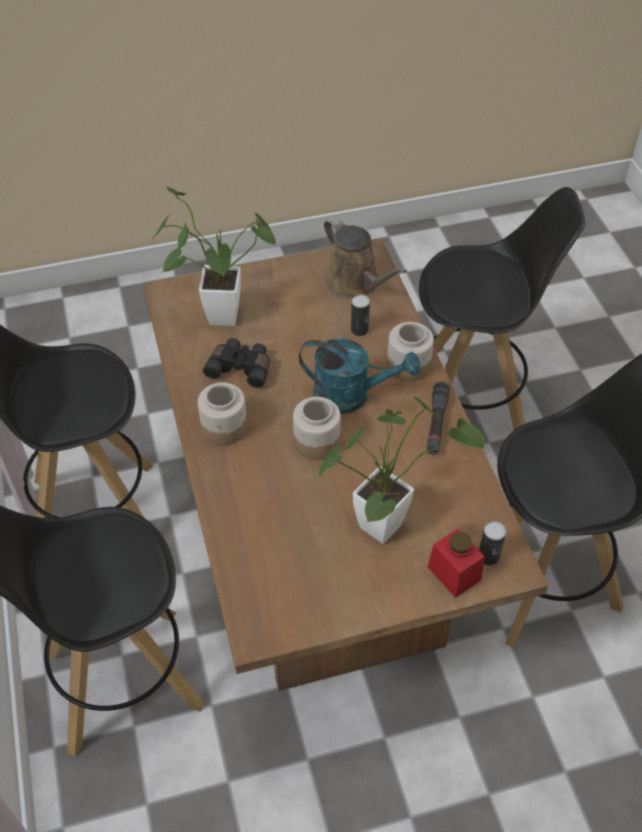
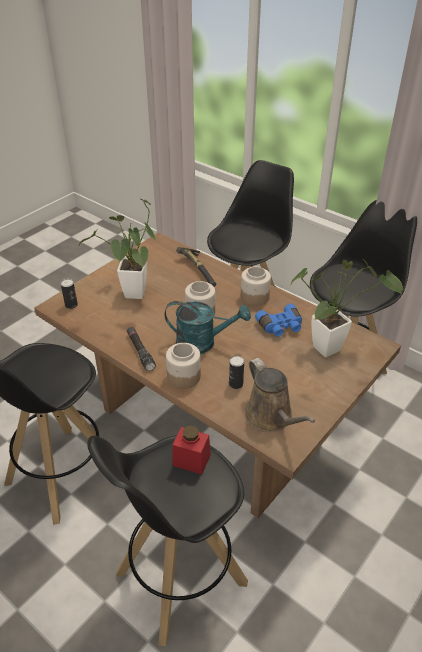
camera: 145 degrees right, 10 degrees down
(241, 368) = (280, 327): black binoculars -> blue binoculars
(250, 520) = (199, 270): none -> hammer
(351, 395) = (203, 342): turquoise watering can -> turquoise watering can turned 150 degrees counterclockwise
(356, 283) = (271, 417): brown watering can -> brown watering can turned 135 degrees counterclockwise
(454, 573) = (85, 292): red jar -> red jar (191, 460)

